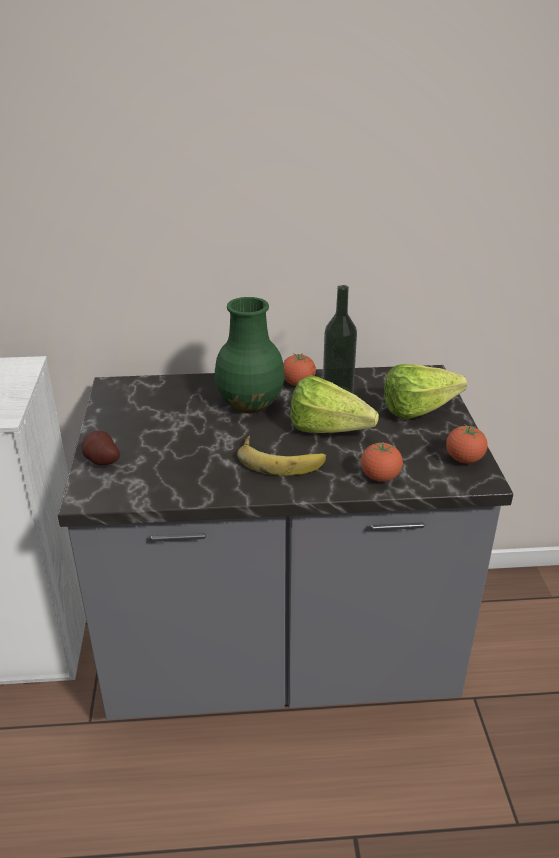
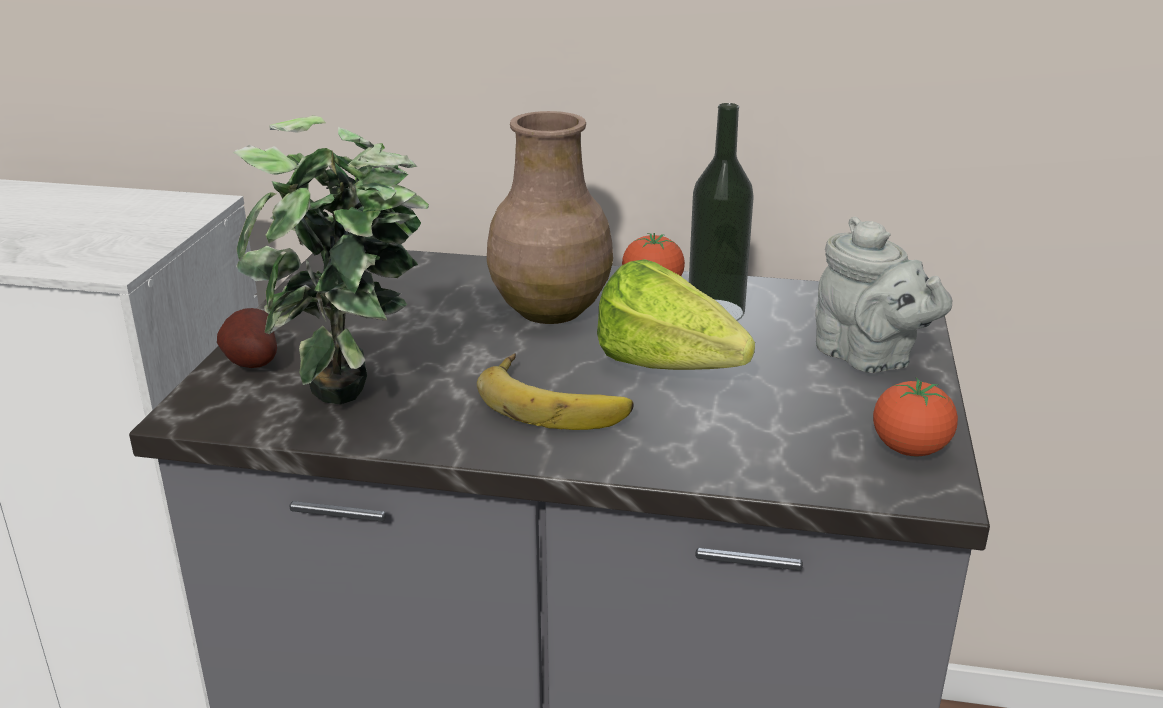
camera: 15 degrees right, 5 degrees down
(177, 481) = (354, 410): none -> potted plant
(249, 404) = (548, 310): green vase -> brown vase
(380, 477) = (726, 456): tomato -> none
(425, 410) = (868, 358): lettuce -> grey teapot

